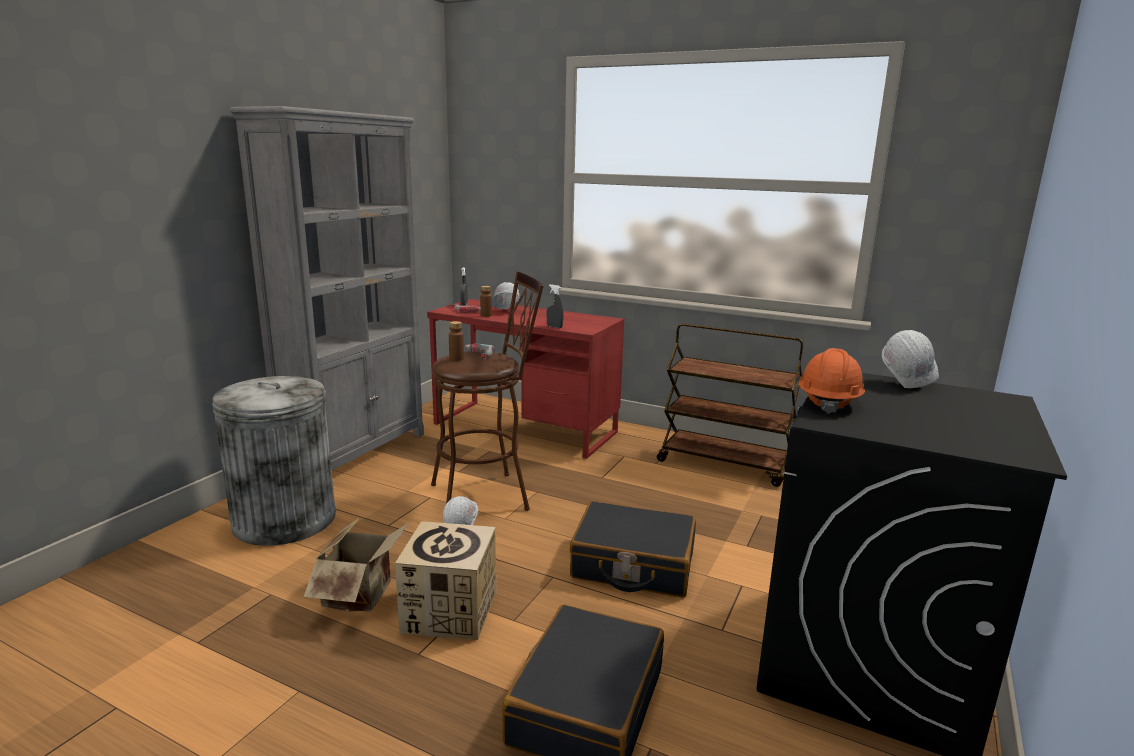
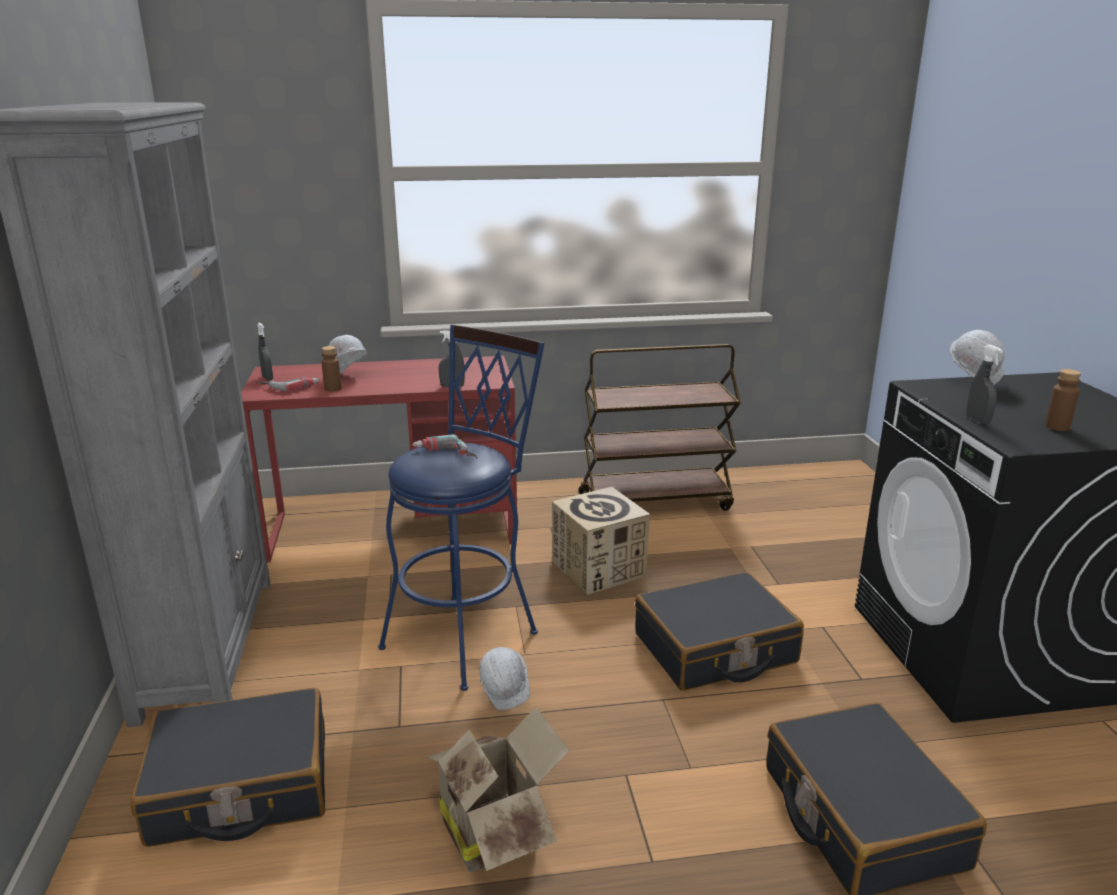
camera: 35 degrees left, 5 degrees up
(285, 520) = (241, 787): grey trash can -> black suitcase
(450, 611) = (617, 794): cardboard box -> cardboard box (599, 569)
(456, 358) = (429, 466): brown bottle -> brown bottle (1057, 427)
(488, 495) = (468, 633): brown stool -> blue stool
(828, 402) = (977, 420): orange hard hat -> grey spray bottle

